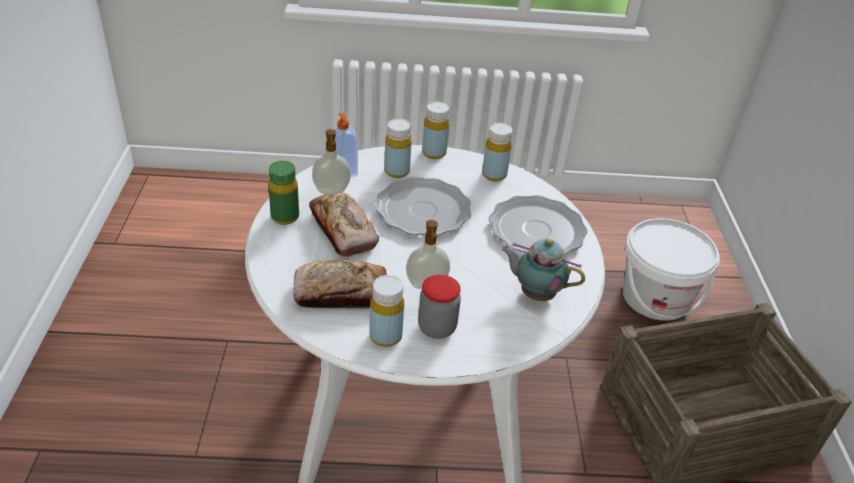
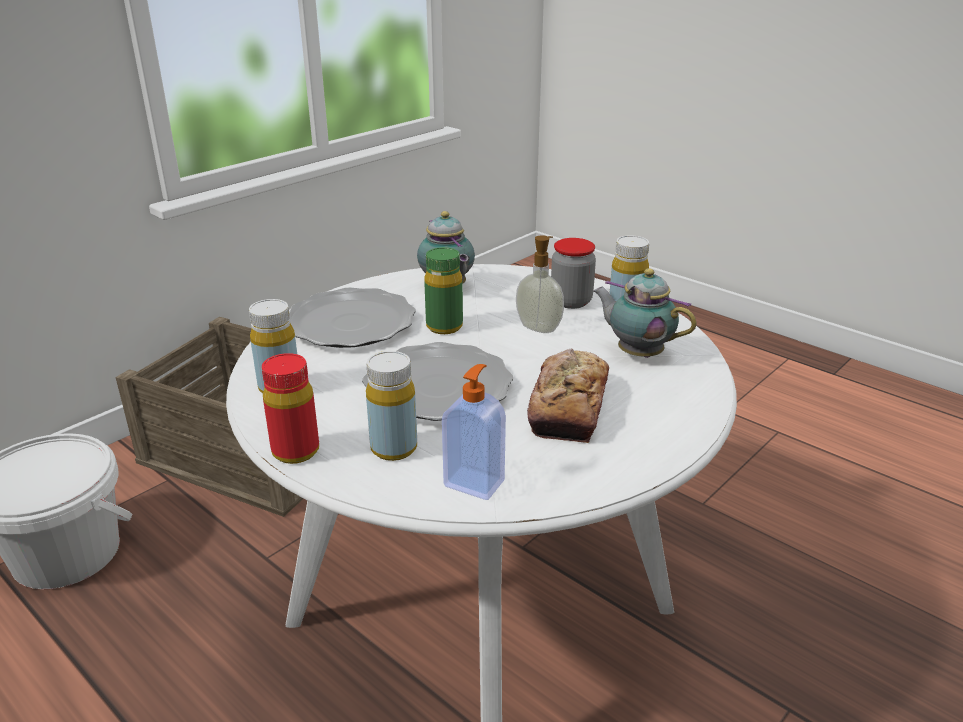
camera: 135 degrees left, 10 degrees down
(285, 217) = (632, 454): green bottle -> green bottle (444, 327)
(331, 191) = (527, 461): soap dispenser -> none
(340, 293) = (637, 353): bread -> teapot
(434, 153) = (295, 451): yellow bottle -> red bottle

